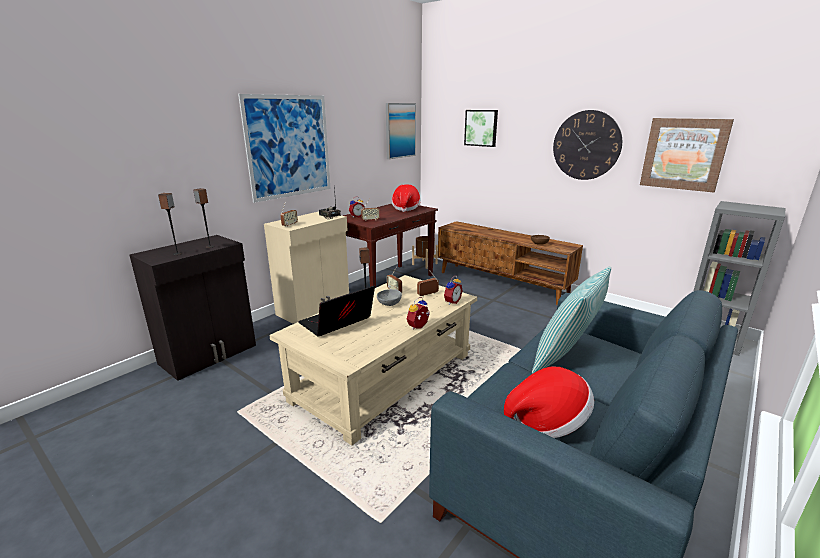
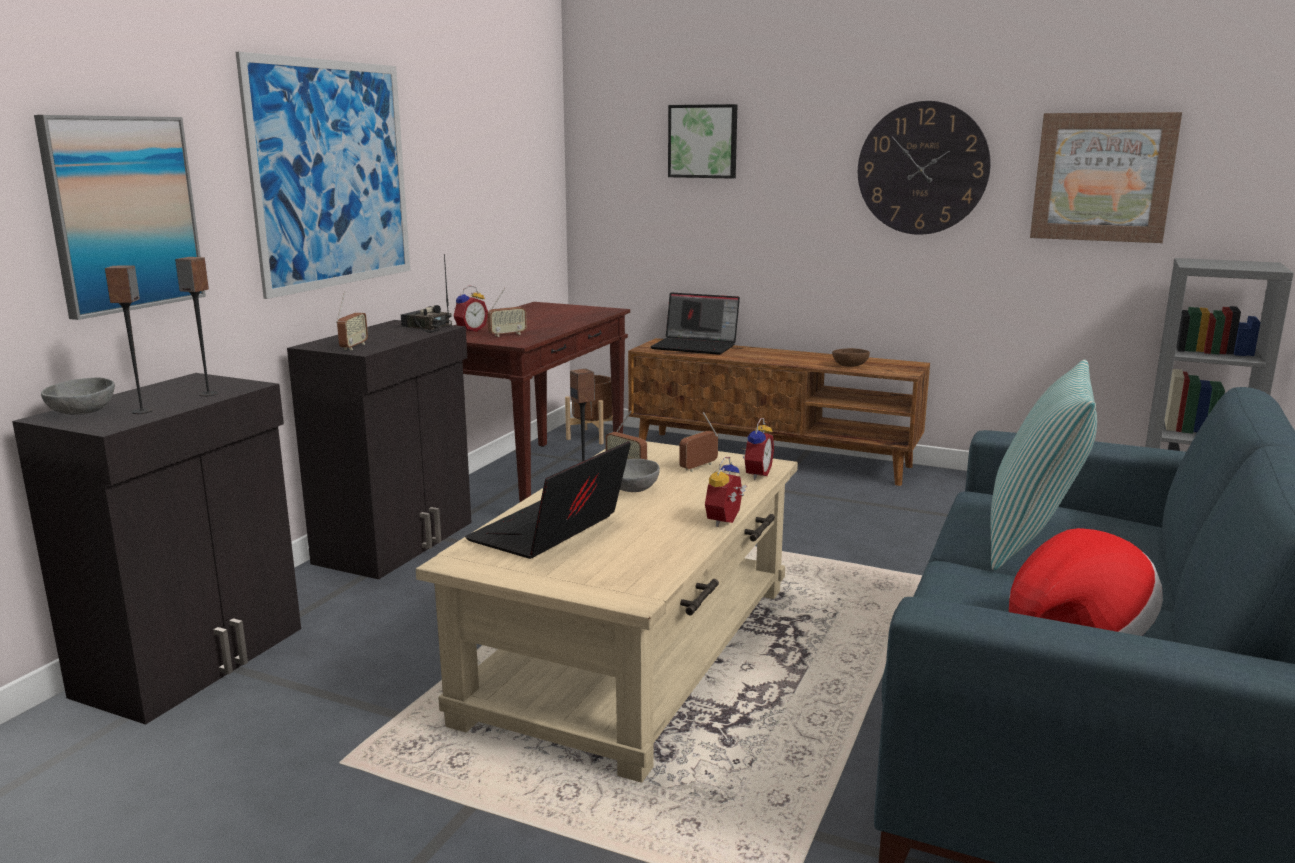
camera: 15 degrees left, 5 degrees down
(156, 252) = (82, 412): none -> grey bowl
(315, 308) = (398, 542): beige cabinet -> black cabinet
(400, 130) = (530, 149): picture -> picture (123, 214)
(405, 208) = (562, 312): hat -> none
(471, 227) = (696, 346): none -> laptop

